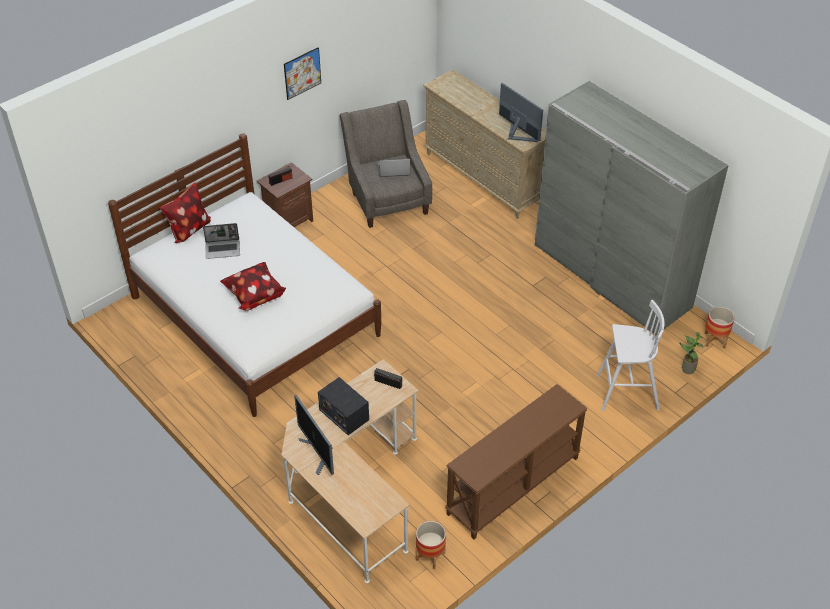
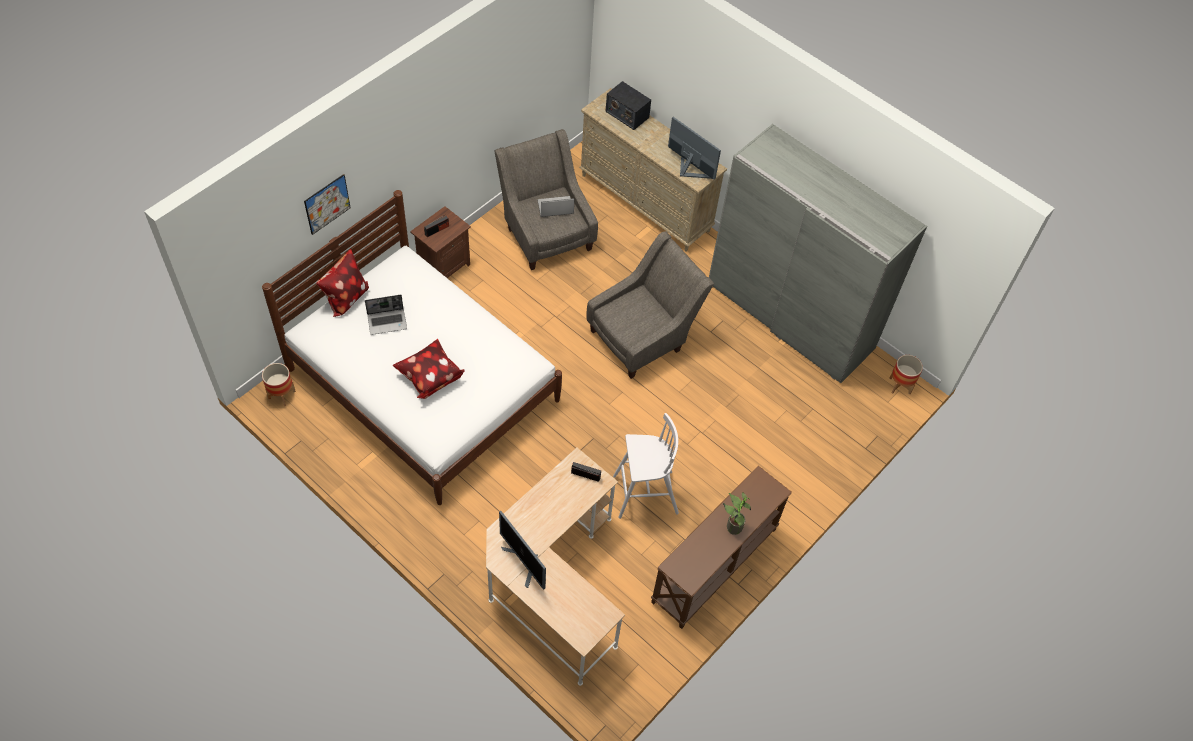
camera: 10 degrees left, 10 degrees up
(302, 73) = (457, 117): picture -> picture (327, 204)
(344, 414) = (544, 515): radio -> radio (627, 114)
(430, 556) = (640, 650): planter -> planter (281, 395)
(468, 286) = (643, 336): none -> grey armchair
(626, 392) = (816, 451): white stool -> white stool (644, 495)
(686, 368) = (874, 420): potted plant -> potted plant (732, 526)

